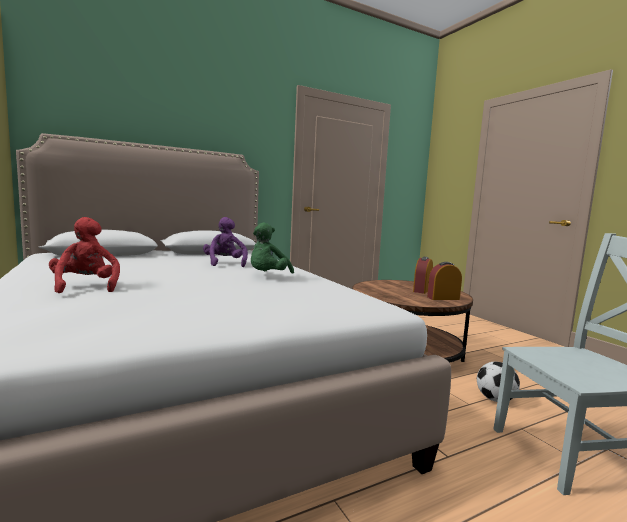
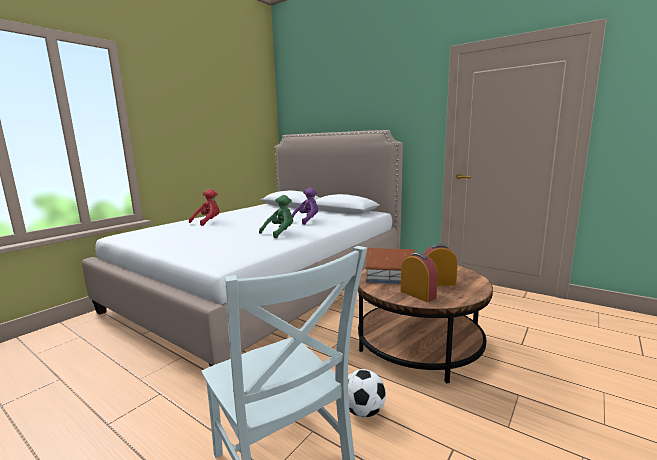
camera: 65 degrees right, 5 degrees up
(268, 276) = (280, 233): green plush toy -> green plush toy turned 135 degrees clockwise
(398, 295) = (389, 277): none -> toy house

